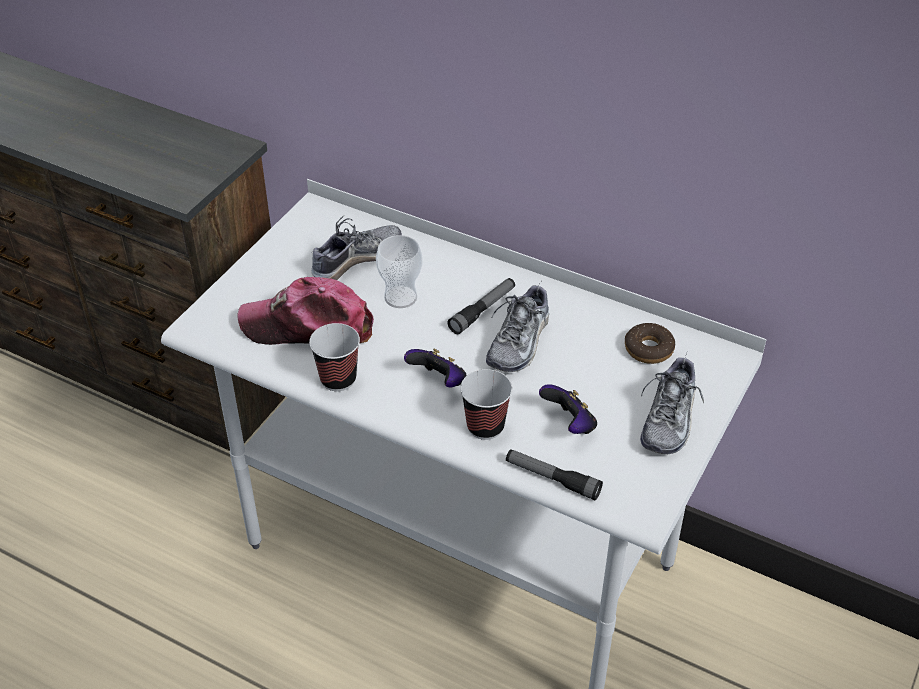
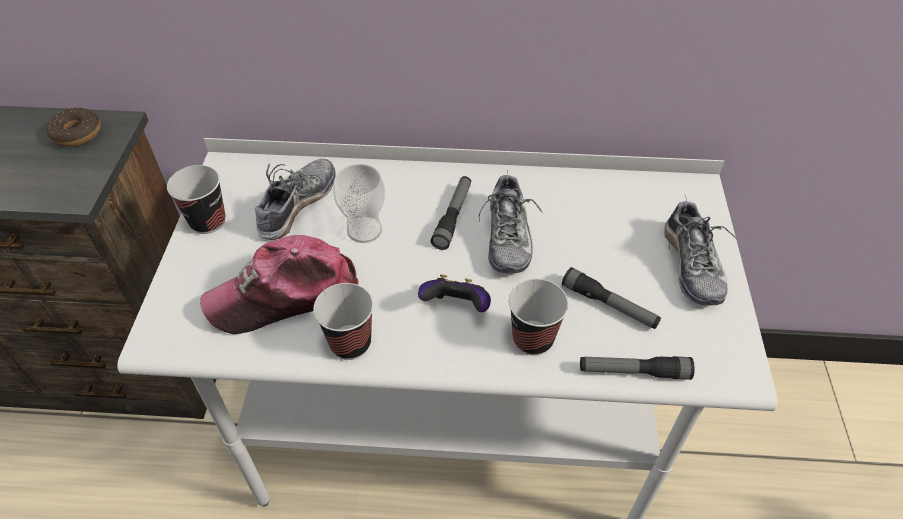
camera: 25 degrees left, 5 degrees up
(278, 250) = (208, 221): none -> cup
(569, 424) = (609, 305): game controller -> flashlight
(649, 349) = (626, 203): donut -> donut (77, 134)

